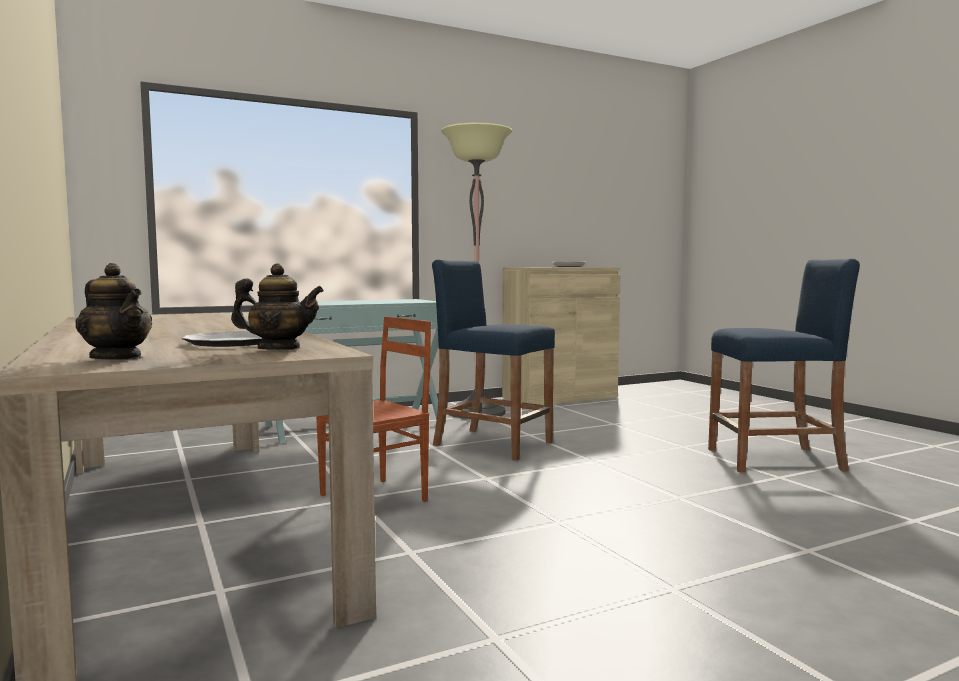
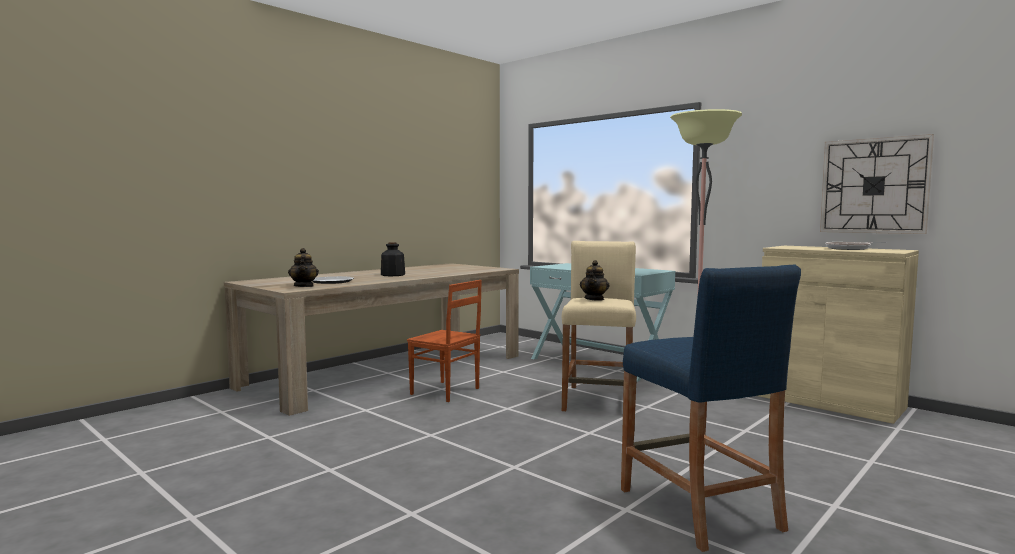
camera: 70 degrees right, 0 degrees up
(117, 358) = (272, 281): teapot -> teapot (594, 299)
(198, 329) = (393, 275): none -> bottle
(493, 444) = (599, 400): blue stool -> beige stool
(560, 216) = (874, 186): none -> wall clock

